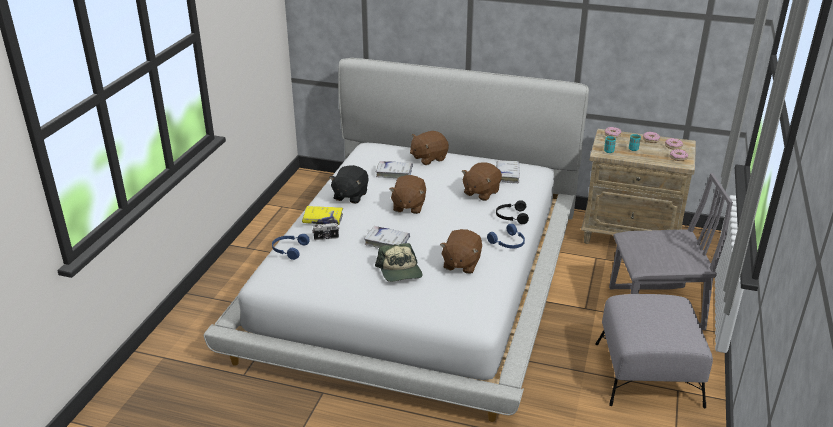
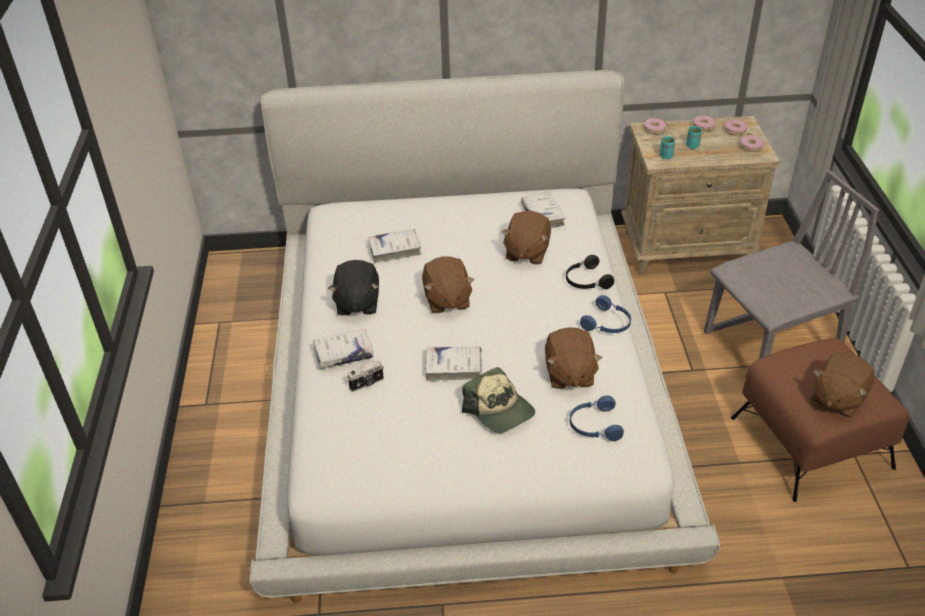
camera: 20 degrees left, 10 degrees up
(289, 250) = (326, 419): blue headphones -> blue headphones (594, 425)
(323, 219) = (343, 354): yellow book -> white book
(428, 158) = (425, 213): brown plush toy -> brown plush toy (837, 398)
(648, 374) = (811, 443): grey ottoman -> brown ottoman

